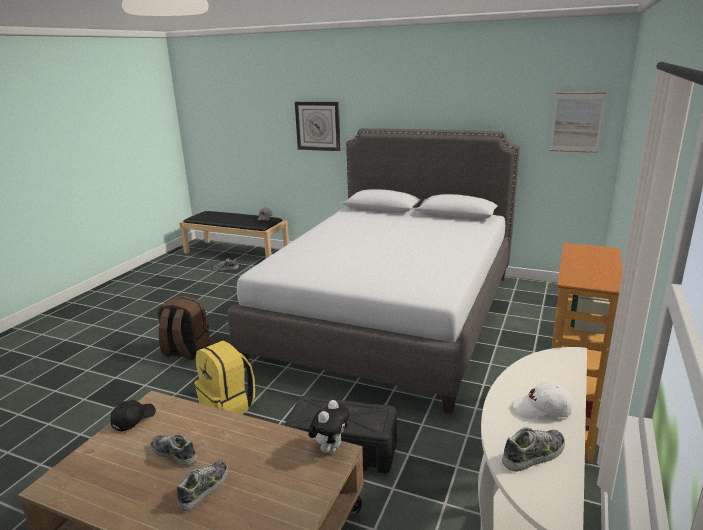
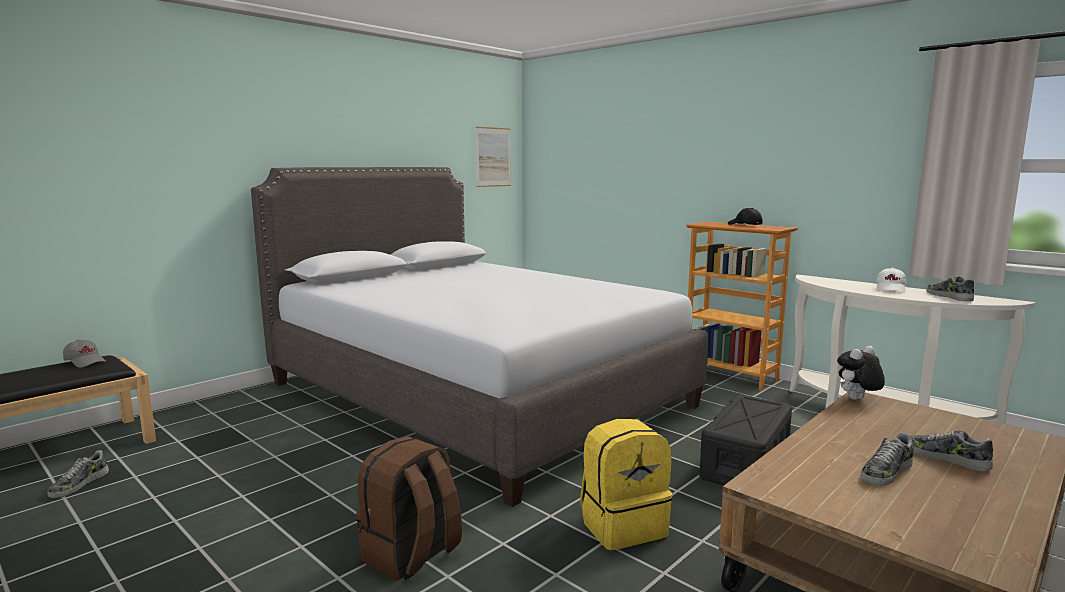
camera: 70 degrees left, 10 degrees down
(133, 419) = (806, 500): black cap -> black cap (744, 225)
(318, 126) = (183, 167): wall clock -> none
(330, 448) = (857, 400): plush toy -> plush toy turned 75 degrees counterclockwise

